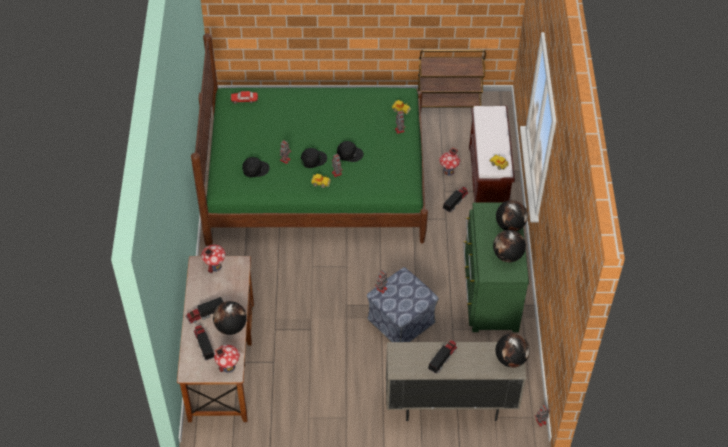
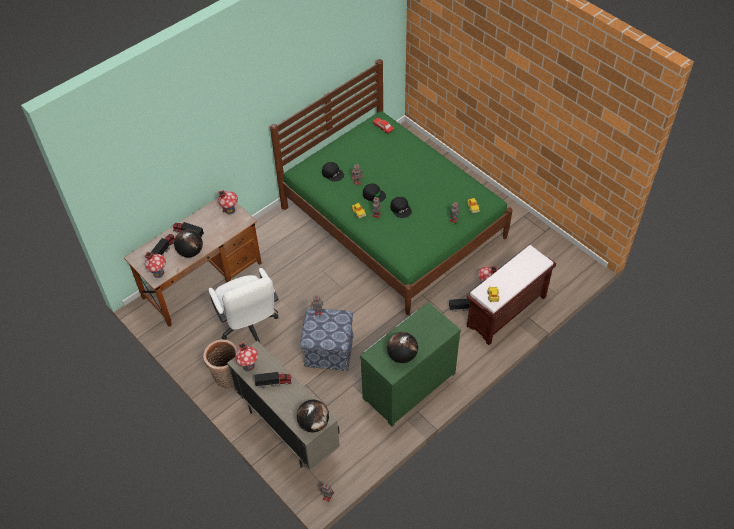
camera: 50 degrees right, 0 degrees up
(313, 360) = (249, 326): none -> white office chair
(353, 414) = (227, 379): none -> basket
(407, 365) = (248, 366): none -> toy house
(448, 102) = (547, 240): brown cart -> none
(510, 225) = (431, 338): globe -> none

